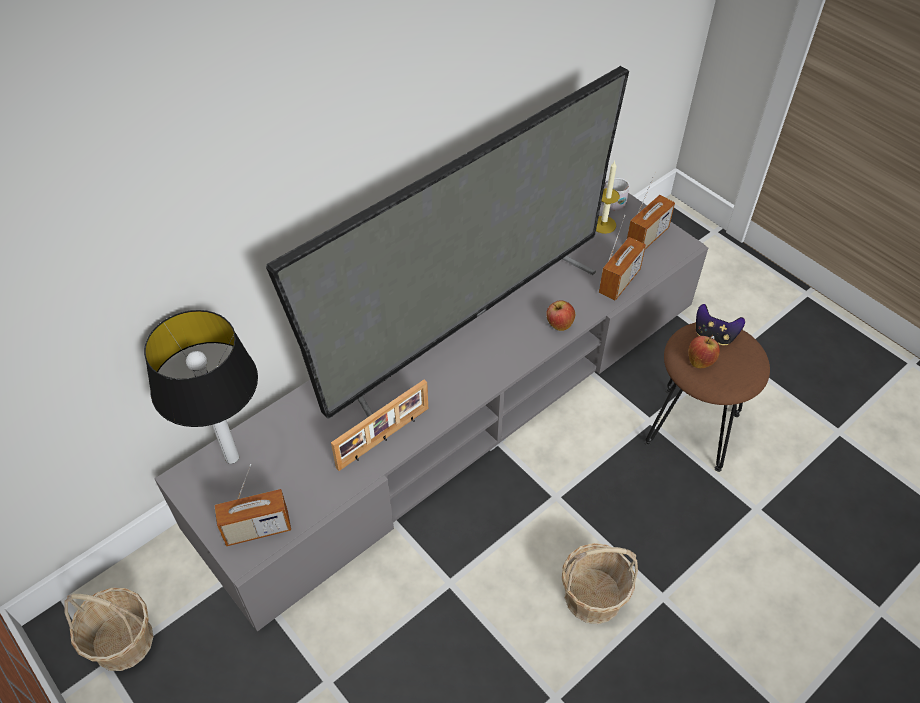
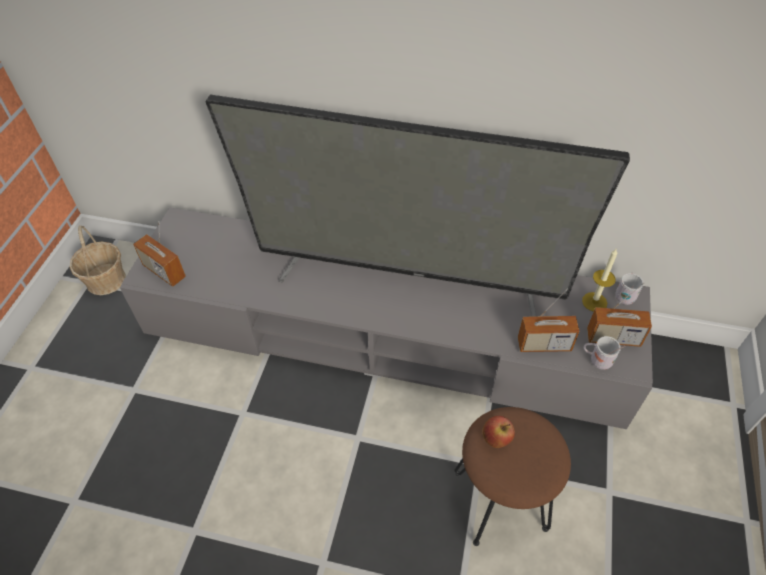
camera: 55 degrees right, 0 degrees up
(232, 458) = (206, 230): table lamp -> none
(384, 438) = (275, 290): picture frame -> none
(559, 325) = (460, 330): apple -> none
(592, 596) = (290, 510): basket -> none
(660, 261) = (597, 360): none -> white mug
(714, 335) = (535, 435): game controller -> none

